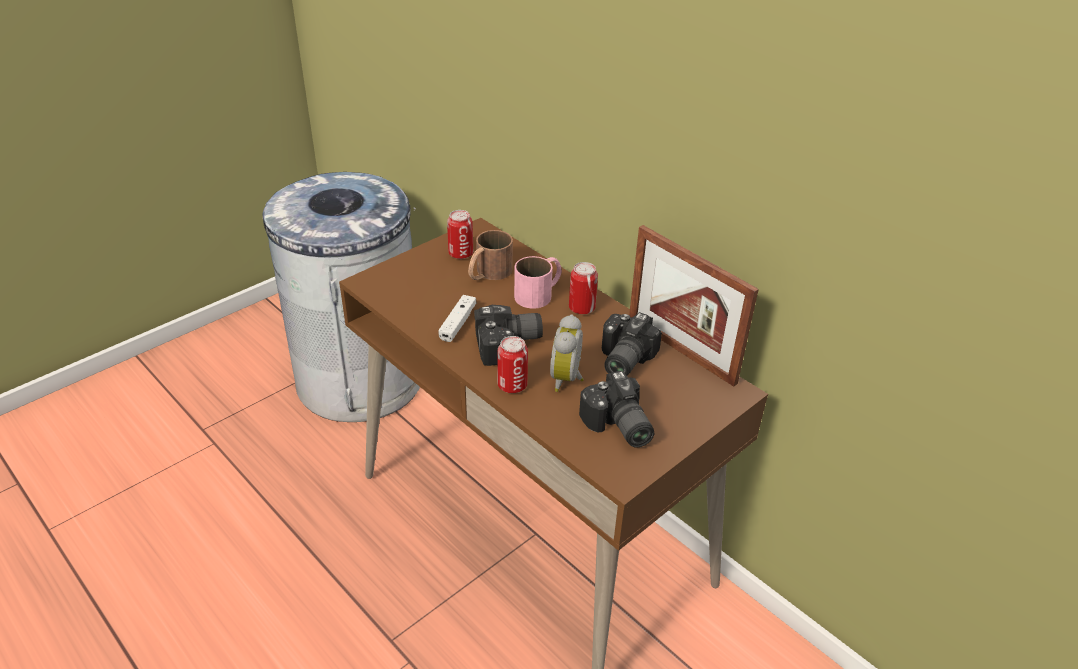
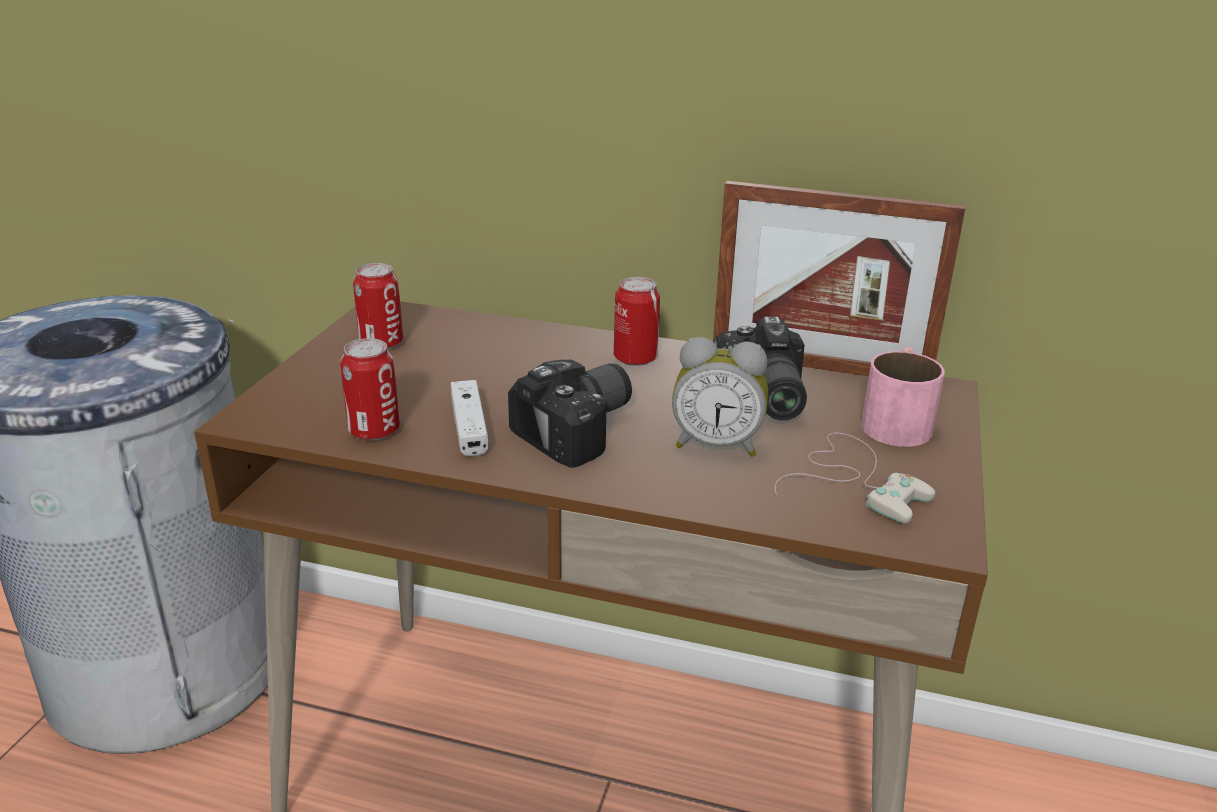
camera: 30 degrees left, 10 degrees down
(488, 273) = (451, 355): brown mug -> none
(512, 385) = (645, 479): can -> can (374, 430)
(539, 293) = (555, 358): pink mug -> pink mug (897, 420)
(568, 379) = (716, 444): alarm clock -> alarm clock turned 60 degrees counterclockwise
(617, 427) = (854, 480): camera -> white game controller

